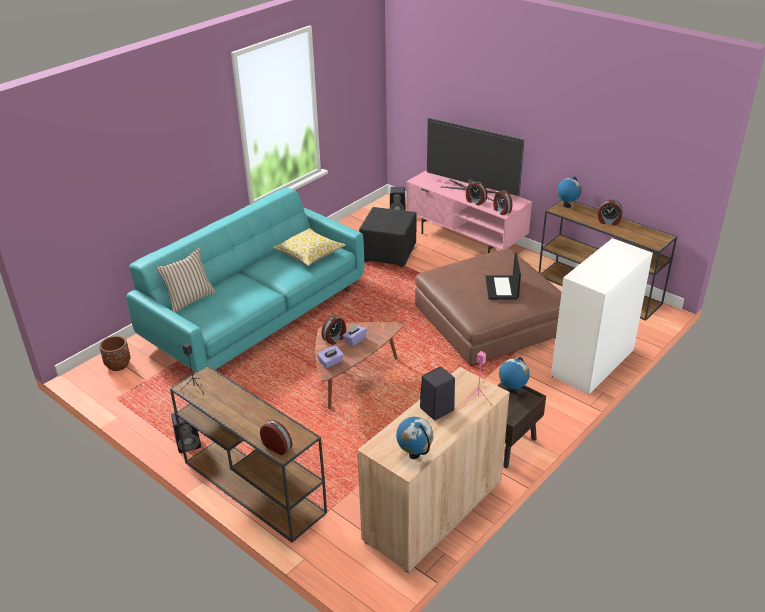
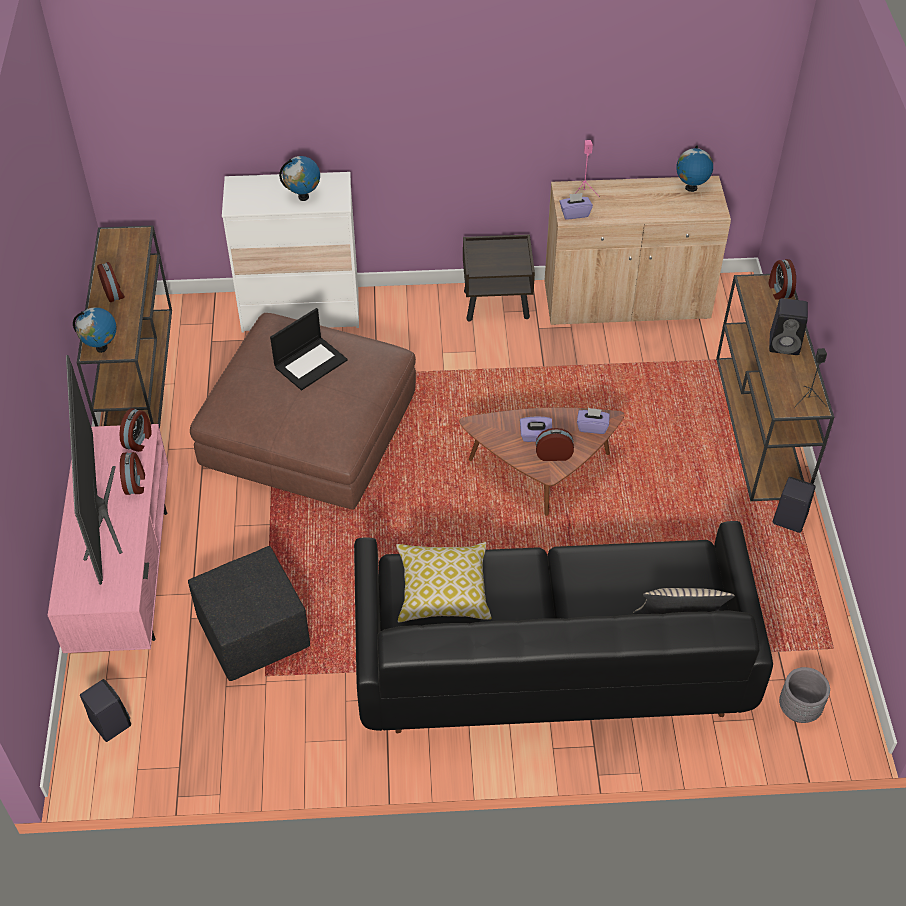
camera: 135 degrees left, 15 degrees up
(118, 365) = (798, 709): brown planter -> grey planter
(255, 314) = (551, 662): turquoise sofa -> black sofa
(436, 410) = (629, 206): black speaker -> black speaker (785, 344)
(462, 381) = (574, 213): none -> purple tissue box
(512, 390) = (480, 263): globe -> globe (303, 197)

